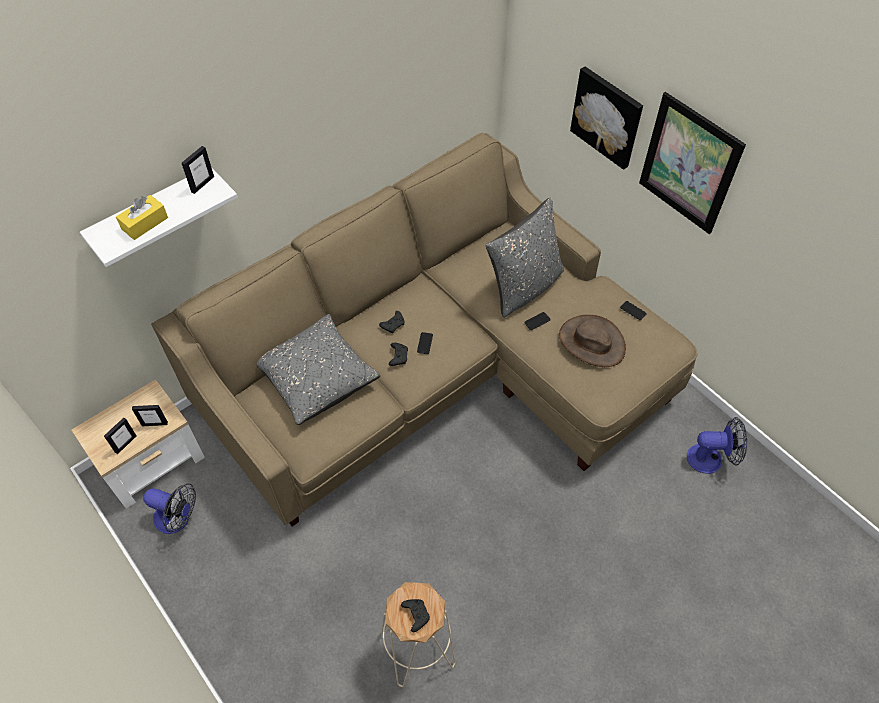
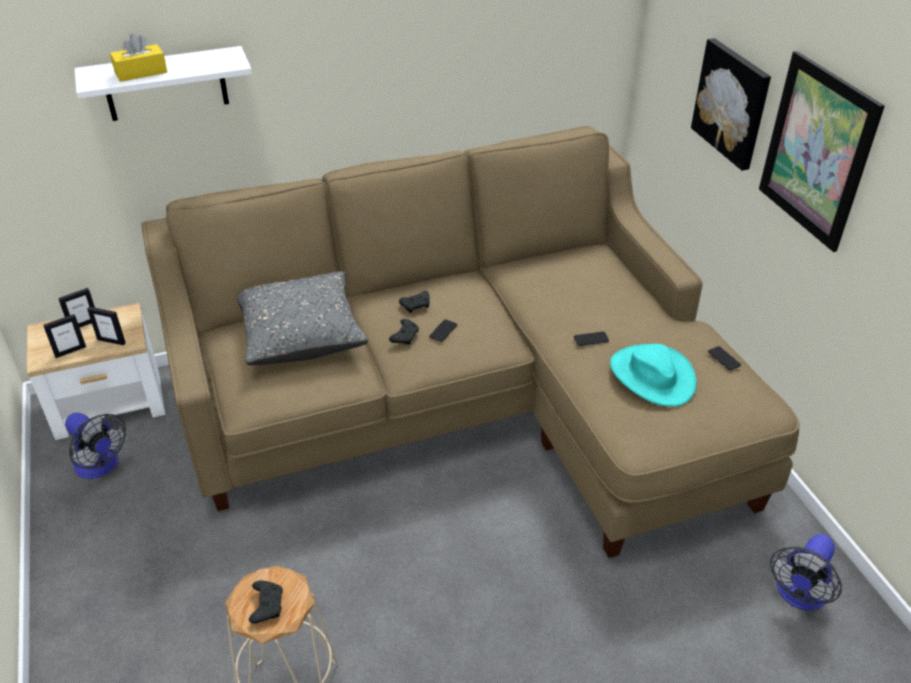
camera: 20 degrees right, 15 degrees down
(202, 184) = (222, 56): picture frame -> picture frame (84, 324)
(524, 287) = (592, 304): grey pillow -> none
(591, 342) = (651, 376): brown hat -> turquoise hat
(711, 458) = (798, 595): fan -> fan turned 105 degrees clockwise

